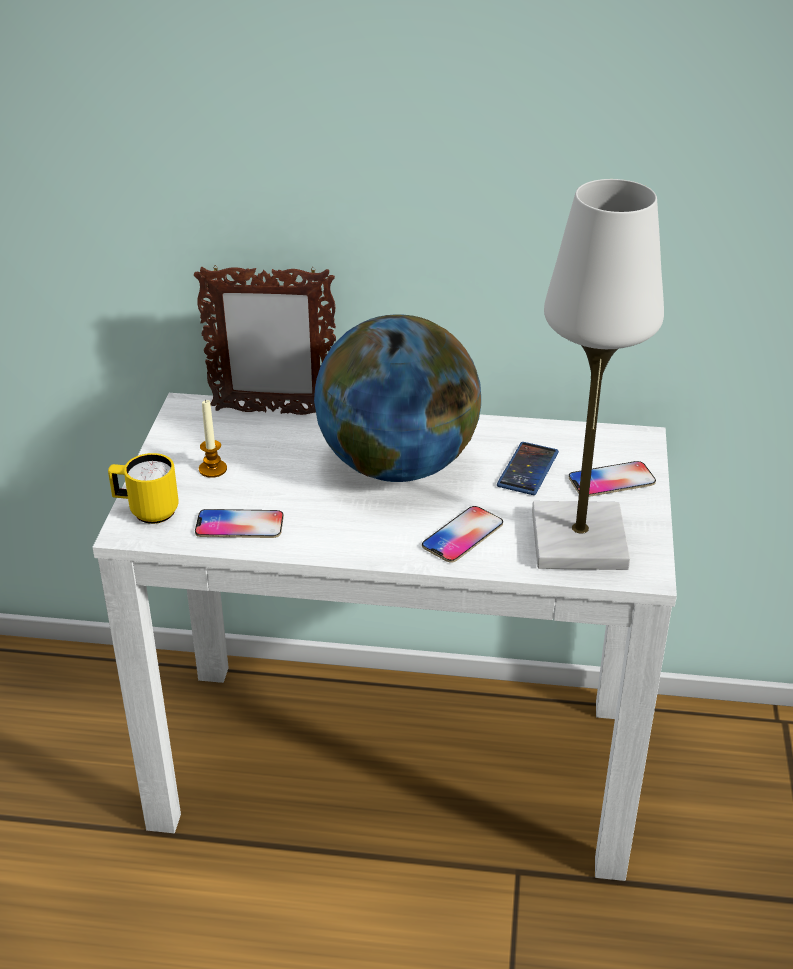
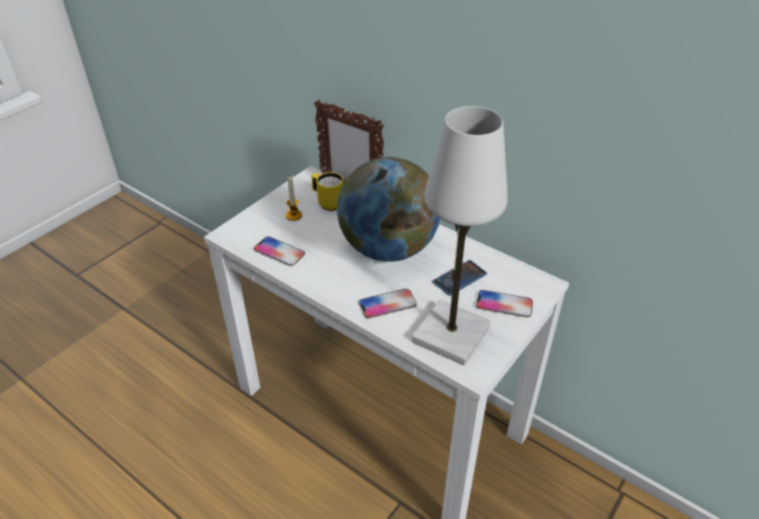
camera: 30 degrees right, 5 degrees up
(146, 511) = (243, 227): yellow mug -> yellow mug (327, 203)

